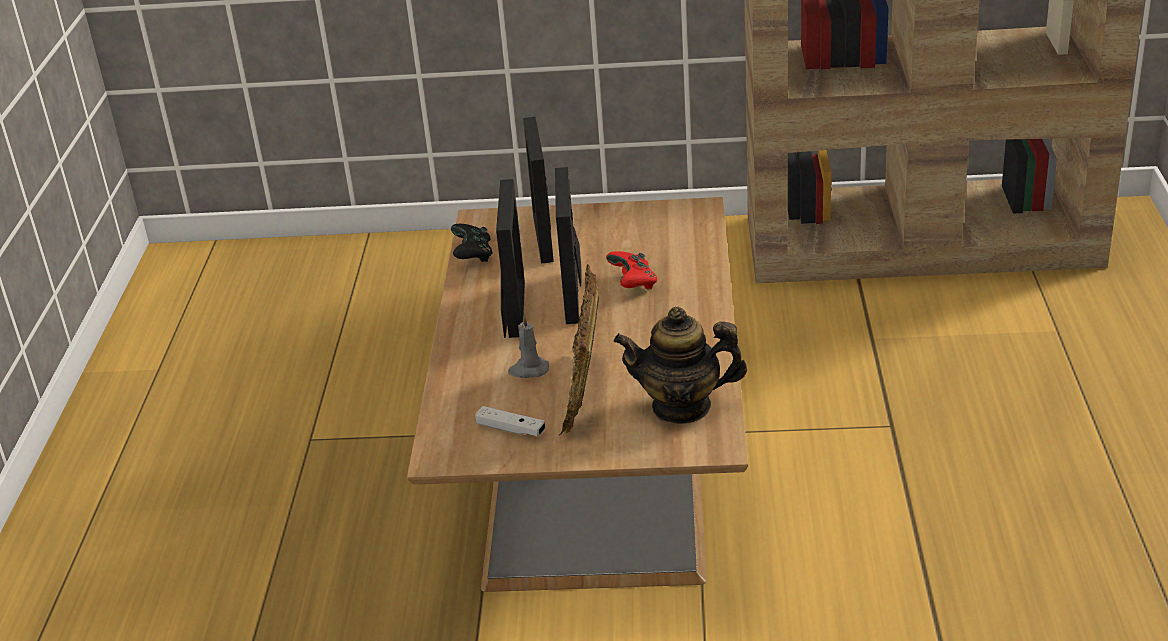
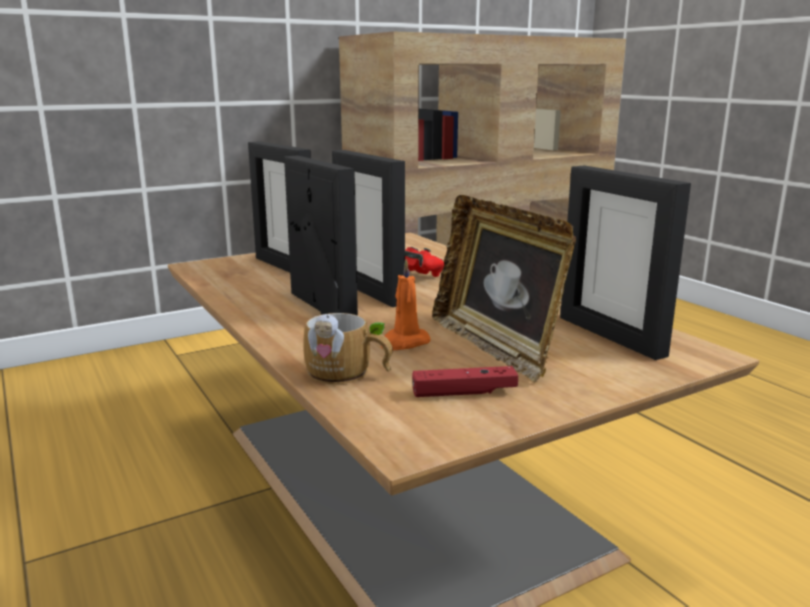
camera: 35 degrees left, 15 degrees down
(462, 391) = (348, 374): none -> mug
(473, 255) = (221, 284): black game controller -> none
(511, 429) = (464, 392): white game controller -> red game controller
(528, 370) = (404, 343): grey candle -> orange candle
(682, 406) = (612, 335): teapot -> picture frame

